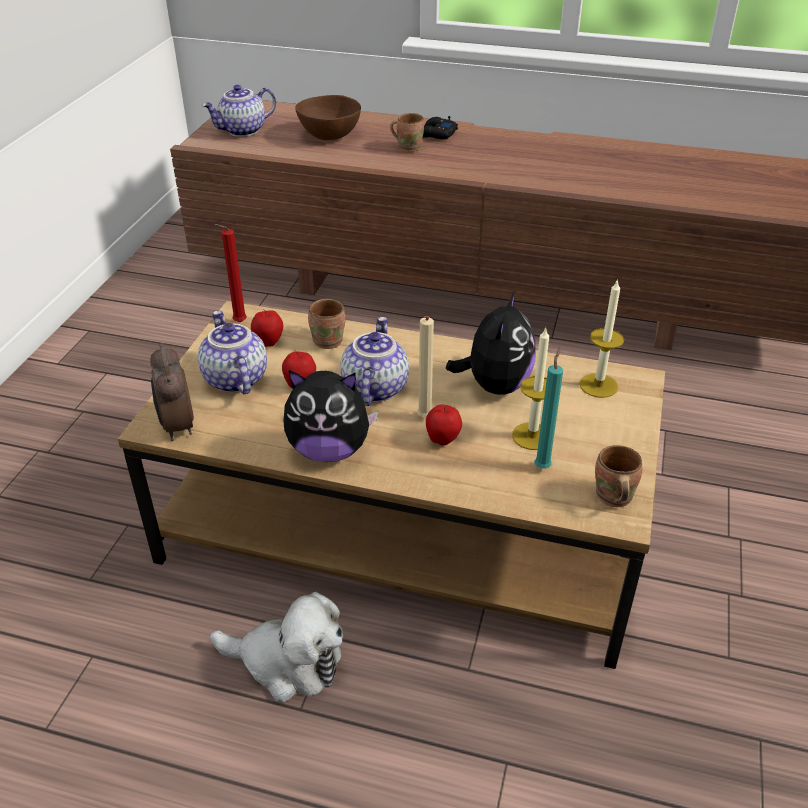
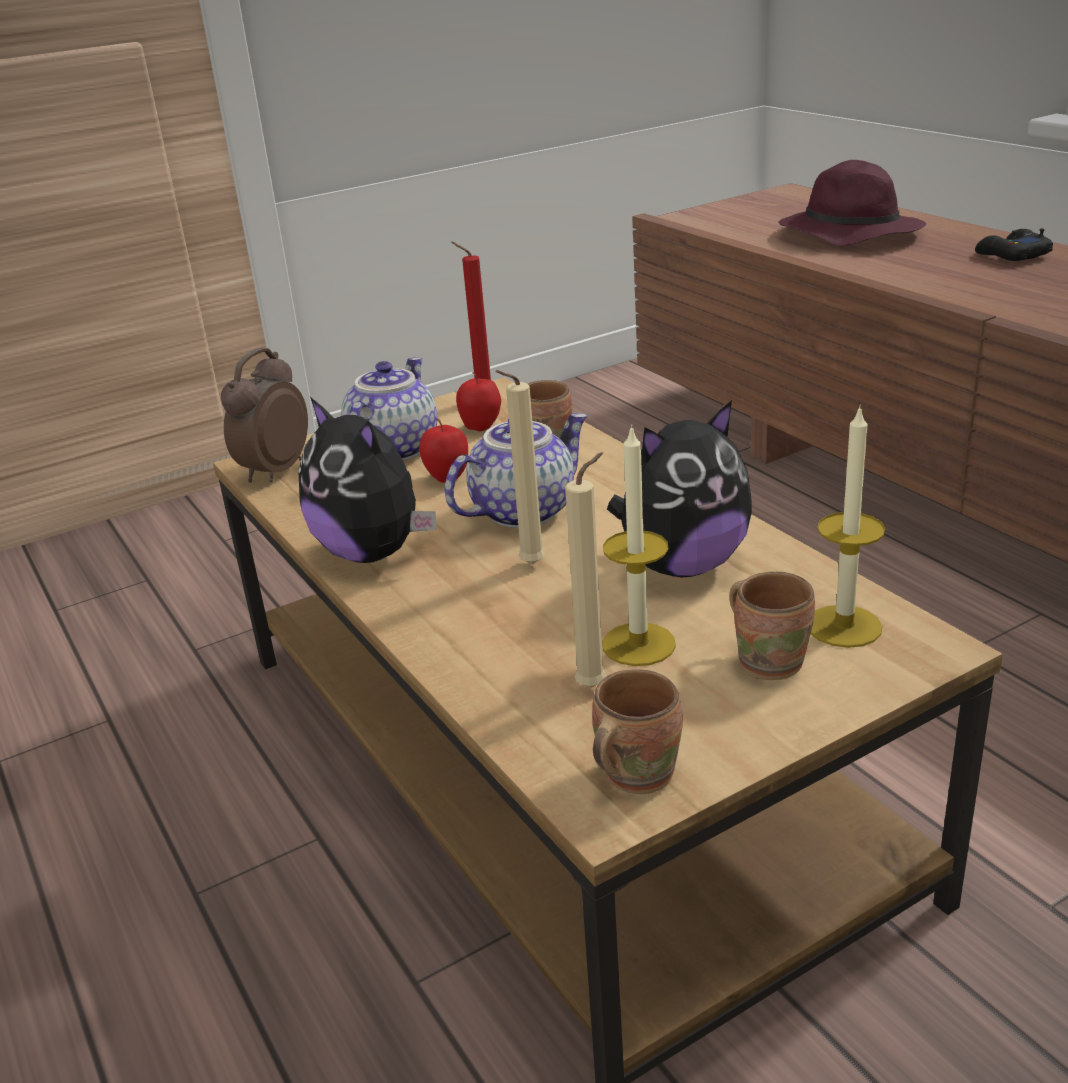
camera: 45 degrees right, 10 degrees down
(243, 131) = (746, 214): teapot -> none
(287, 663) = (245, 836): plush toy -> none
(328, 136) = (848, 234): brown bowl -> purple hat
(408, 147) = (944, 262): brown mug -> brown mug (770, 661)
(443, 441) = (513, 598): apple -> none
(543, 466) = (596, 685): turquoise candle -> beige candle

